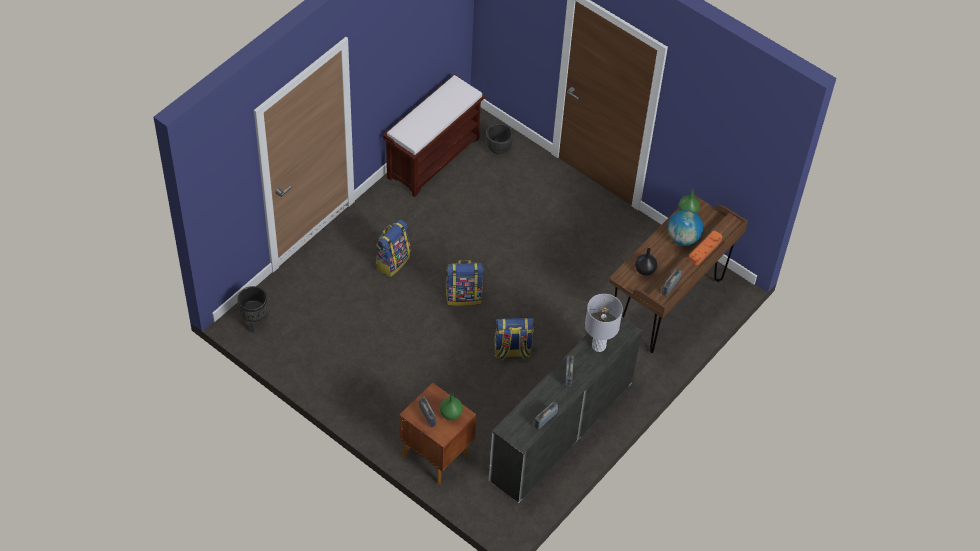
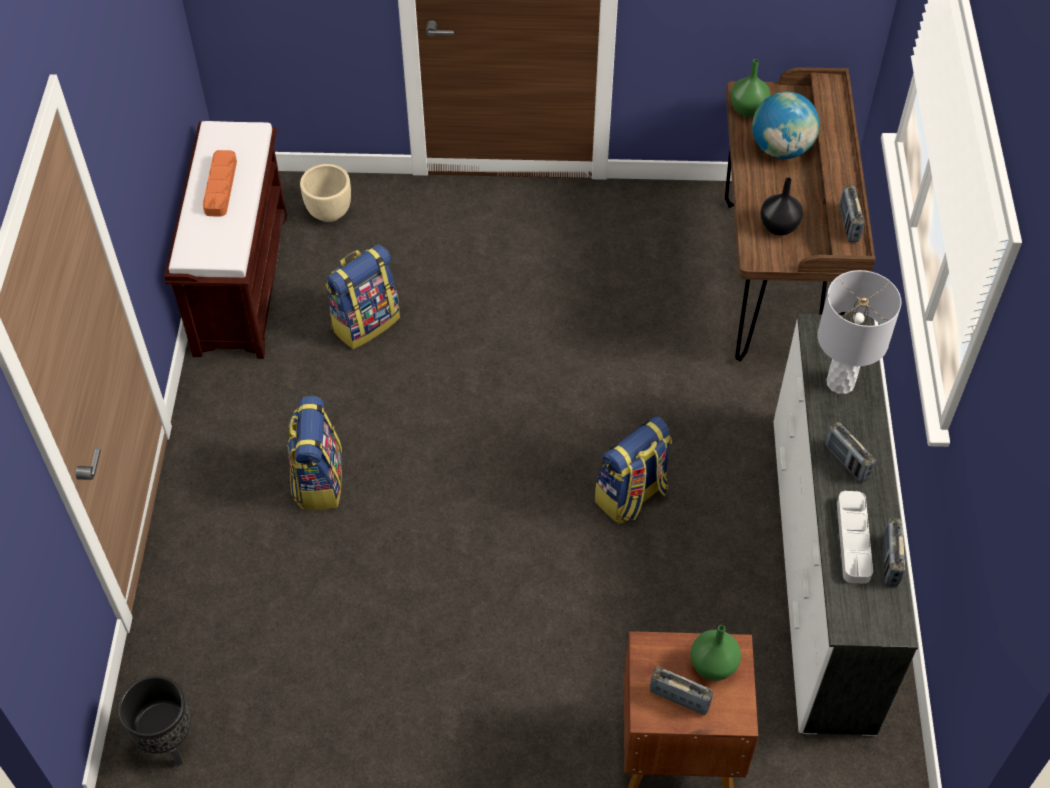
camera: 35 degrees left, 0 degrees up
(464, 296) = (479, 460): backpack -> backpack (365, 322)
(498, 149) = (330, 213): black planter -> beige planter
(540, 403) = (853, 539): none -> grey tray
(705, 249) = (836, 141): orange tray -> orange tray (220, 186)

